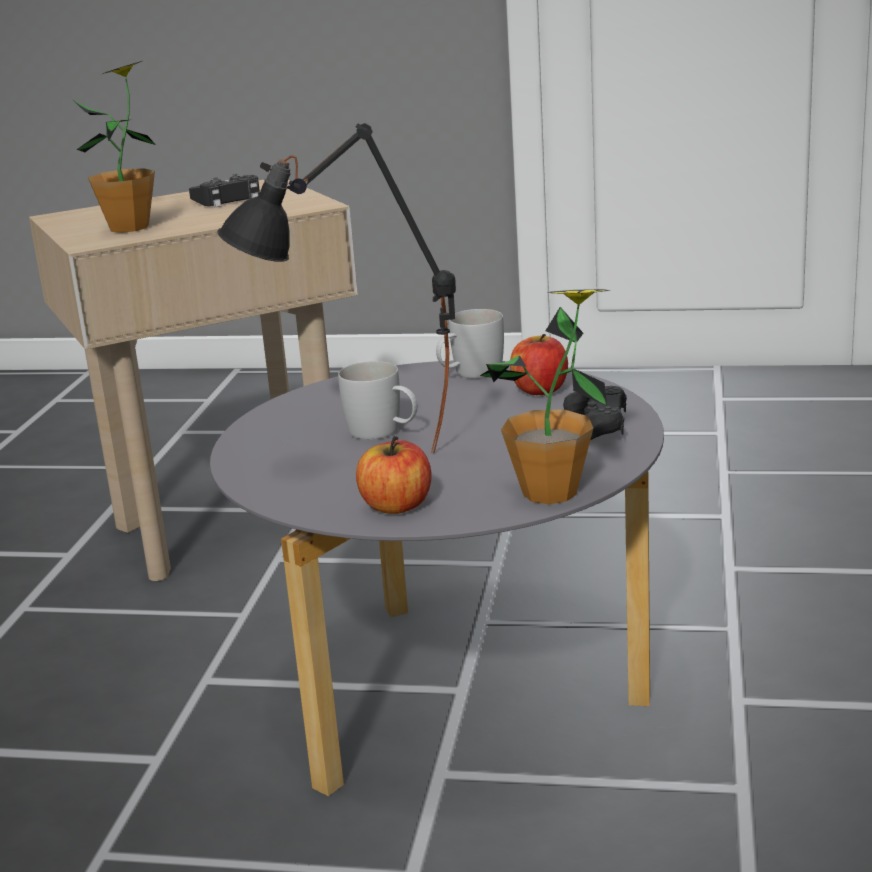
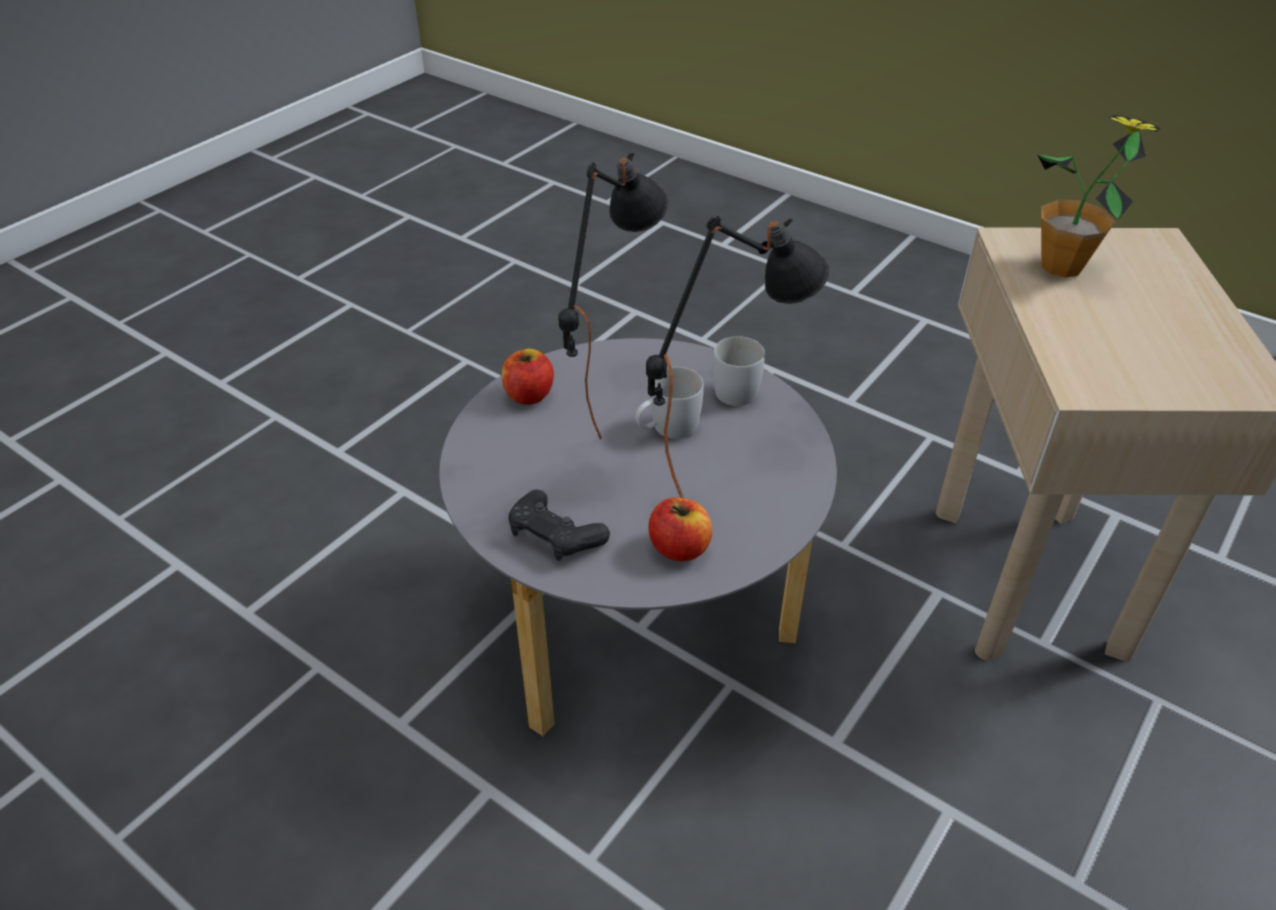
camera: 115 degrees right, 20 degrees up
(229, 200) = (1164, 342): black game controller -> none
(408, 402) = (723, 462): none -> black table lamp
(470, 374) = (763, 522): white mug -> white mug (733, 387)
(550, 492) = (472, 465): potted plant -> none

